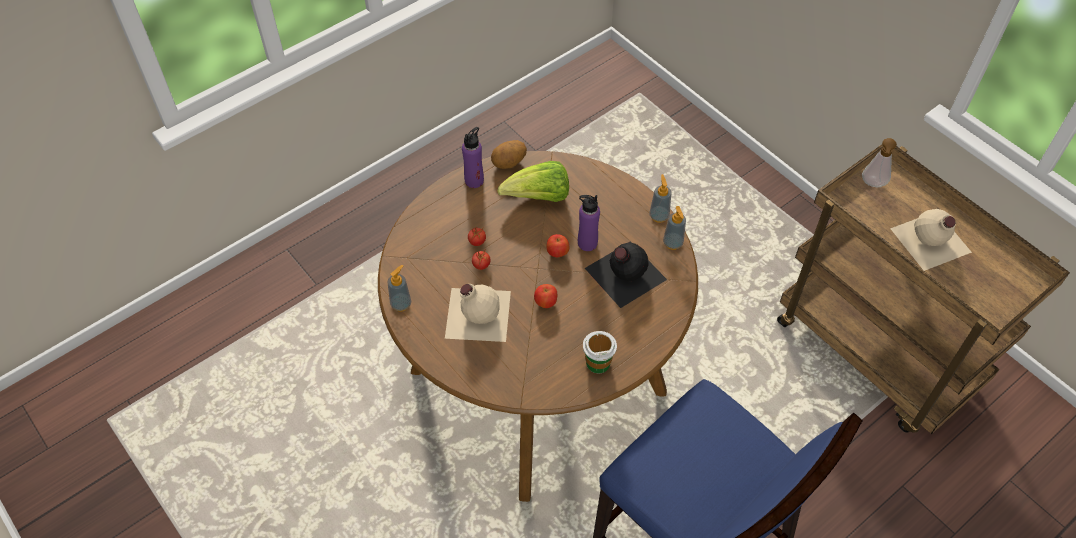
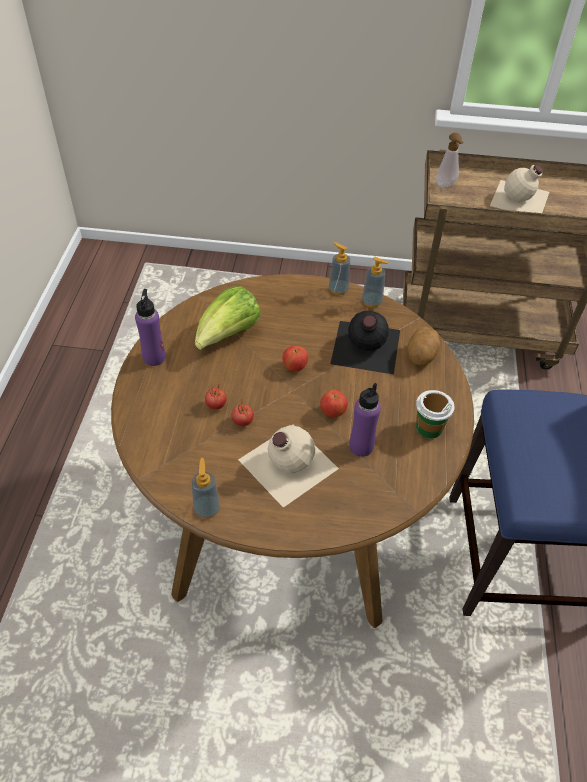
camera: 45 degrees left, 5 degrees down
(509, 163) = (170, 325): potato -> potato (421, 356)
(587, 243) = (309, 344): purple bottle -> purple bottle (361, 446)

